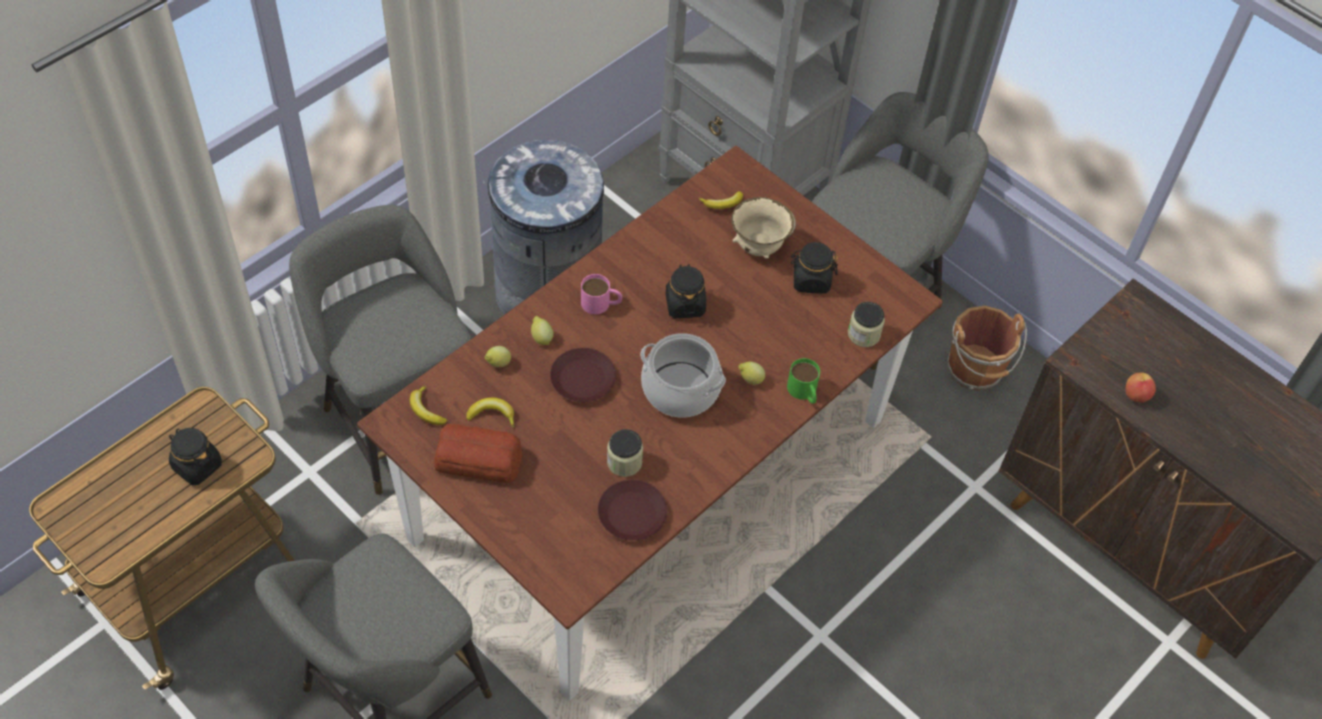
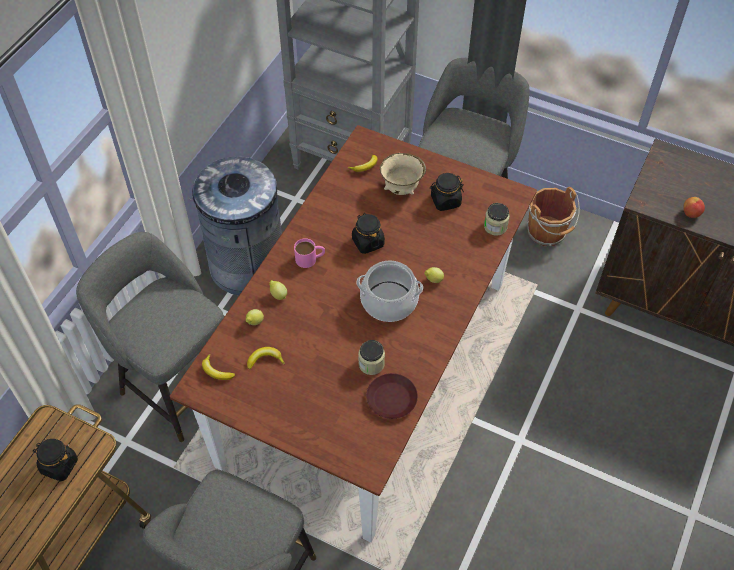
camera: 15 degrees left, 0 degrees up
(477, 459) = (267, 395): bread -> none
(583, 379) = (319, 315): brown plate -> none
(804, 392) = (472, 277): green mug -> none

